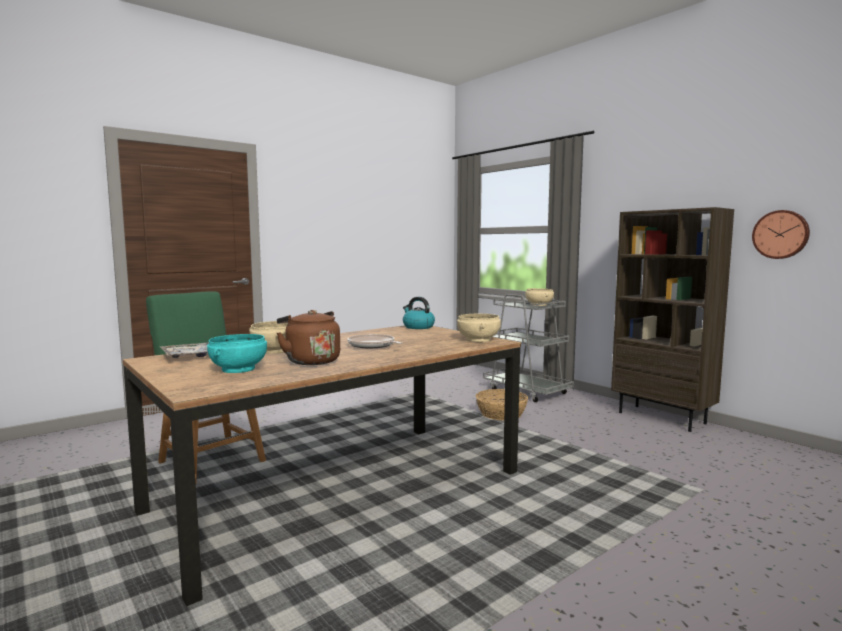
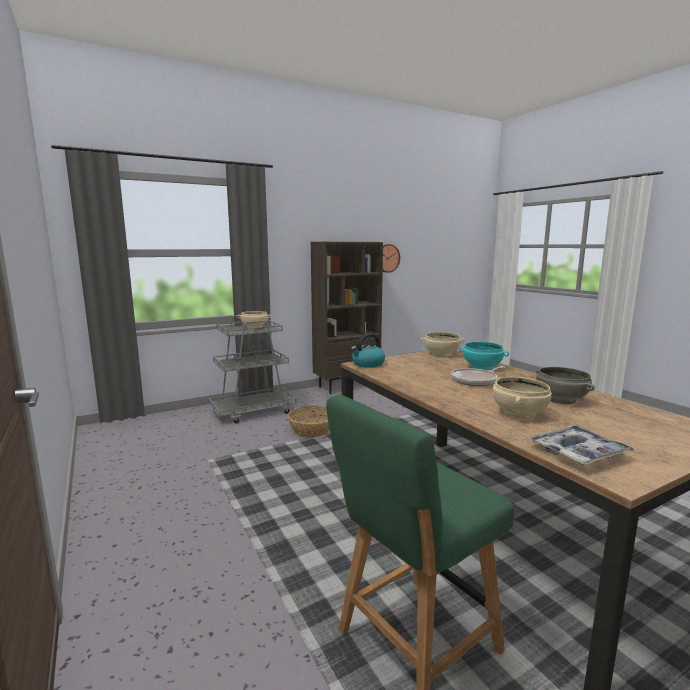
camera: 80 degrees left, 5 degrees up
(239, 369) = (620, 423): turquoise bowl -> turquoise bowl (482, 367)
(310, 361) = (560, 399): brown kettle -> grey bowl

